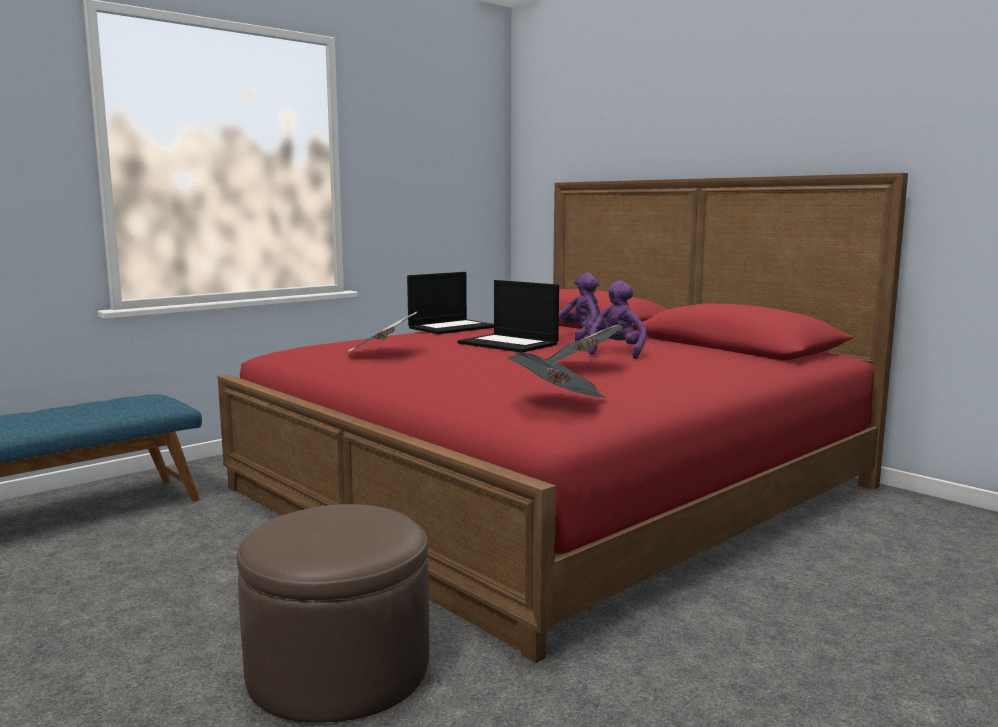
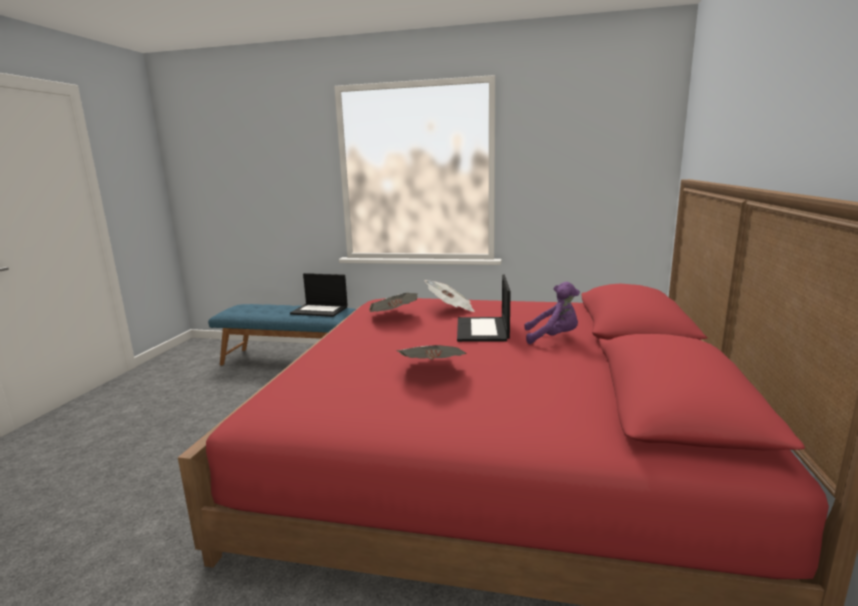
camera: 55 degrees right, 5 degrees up
(339, 669) = (172, 499): brown ottoman -> none
(452, 327) = (514, 302): laptop -> laptop (320, 310)
(560, 403) = (301, 398): newspaper -> newspaper (451, 309)
(615, 352) = (512, 364): purple plush toy -> none

